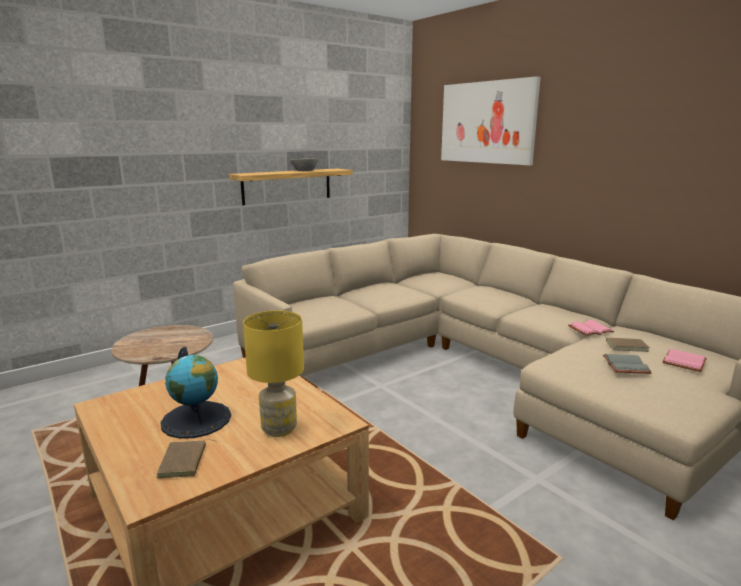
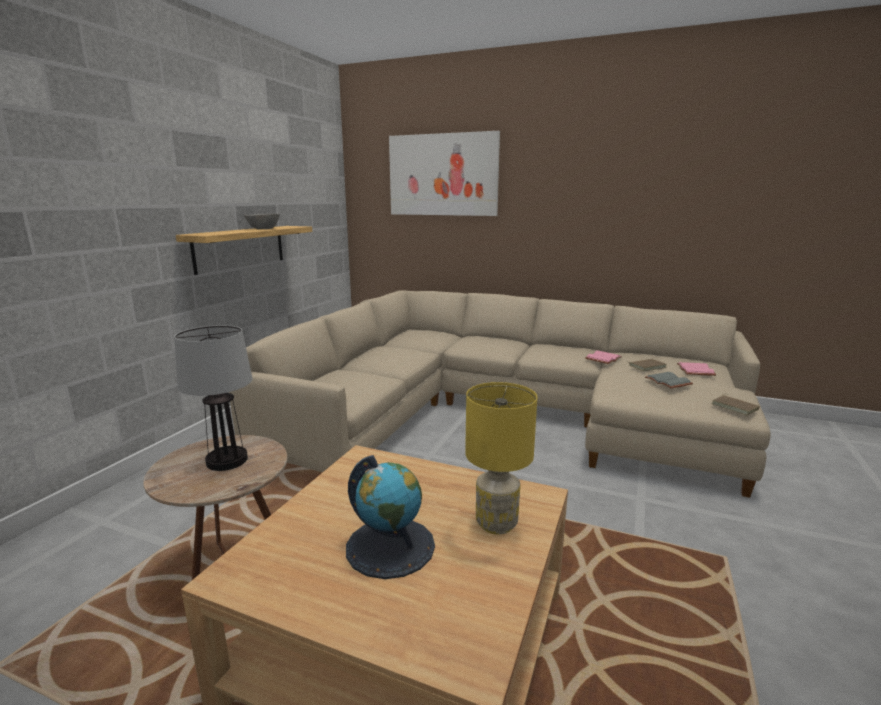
camera: 30 degrees left, 0 degrees up
(170, 340) = (227, 460): none -> table lamp
(184, 462) = (452, 601): brown book -> brown book (735, 407)

